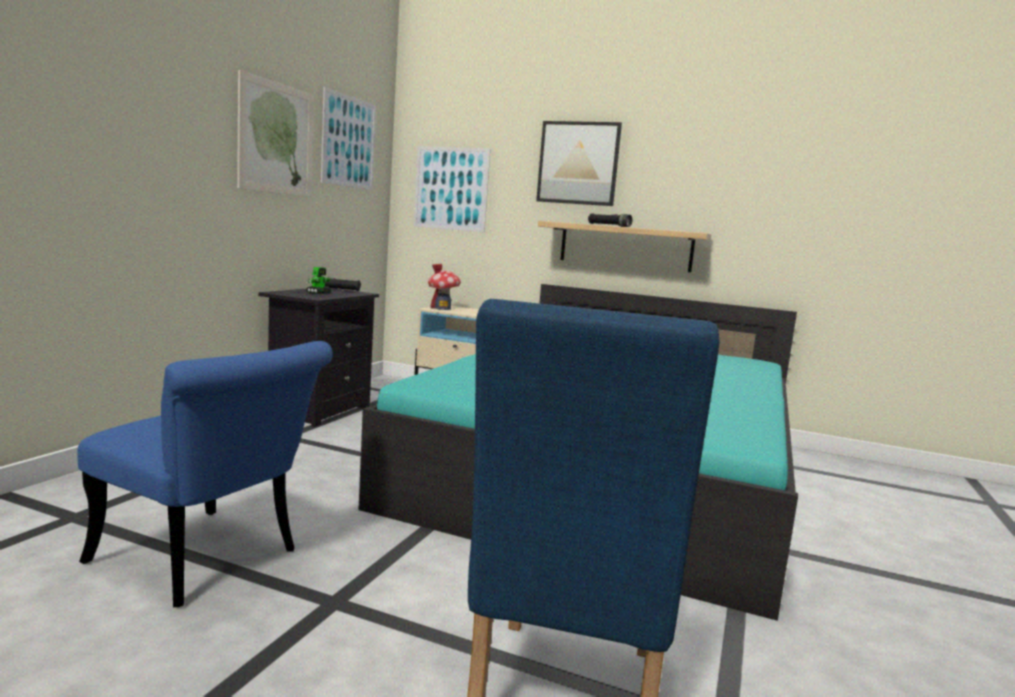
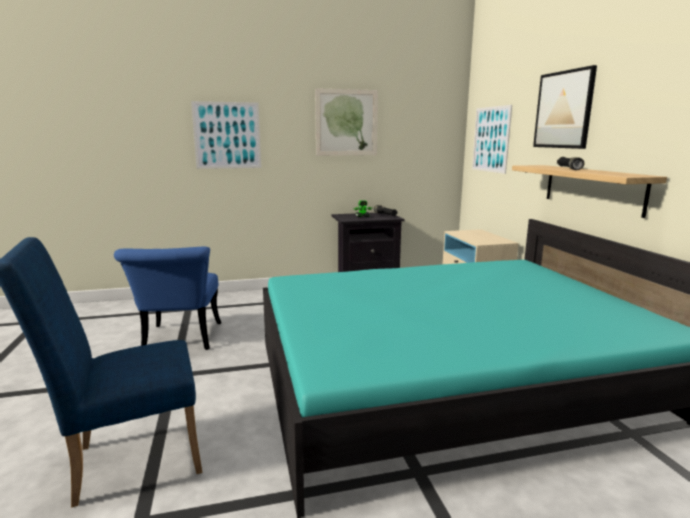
camera: 55 degrees right, 5 degrees up
(349, 142) = (415, 114): picture -> picture (227, 135)
(442, 308) = (463, 232): toy house -> none

